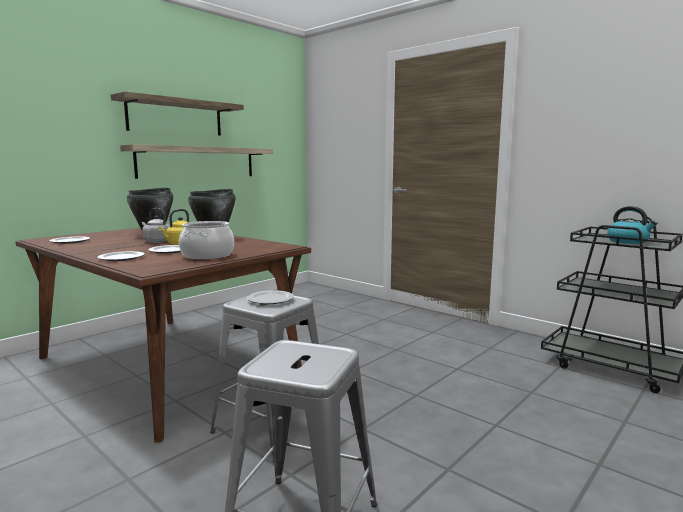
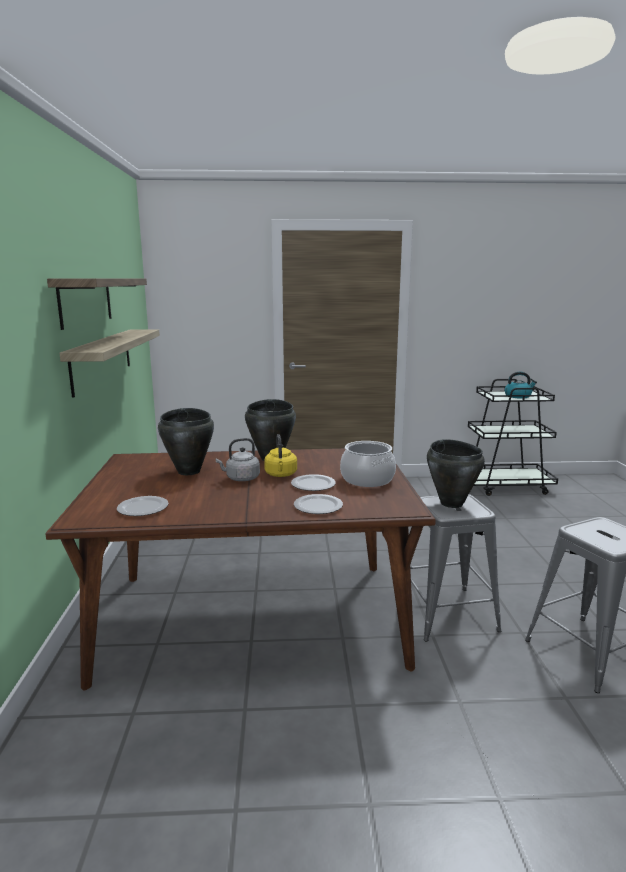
camera: 45 degrees left, 5 degrees up
(271, 299) = (452, 503): plate -> black cooking pot

